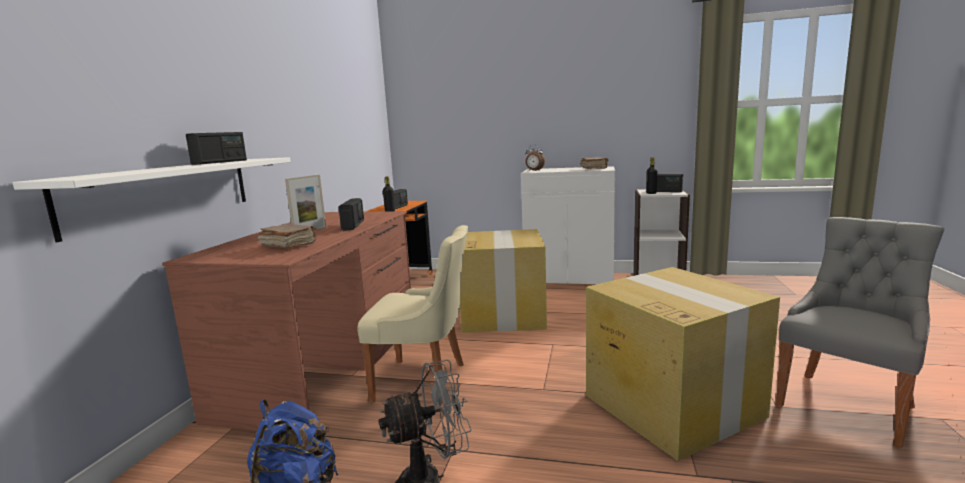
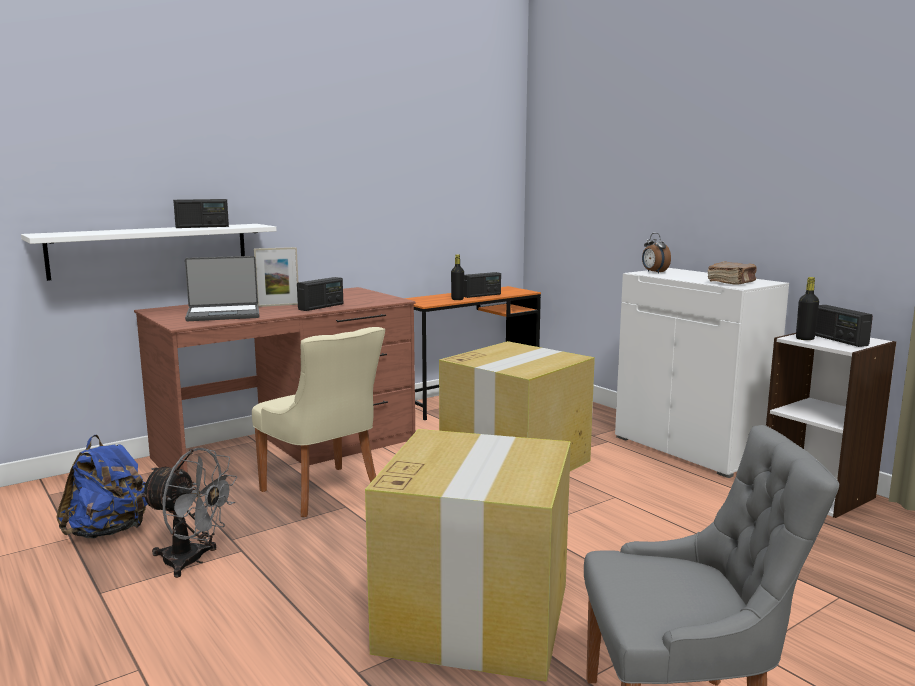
camera: 40 degrees right, 0 degrees up
(288, 245) = (223, 314): brown book -> laptop

